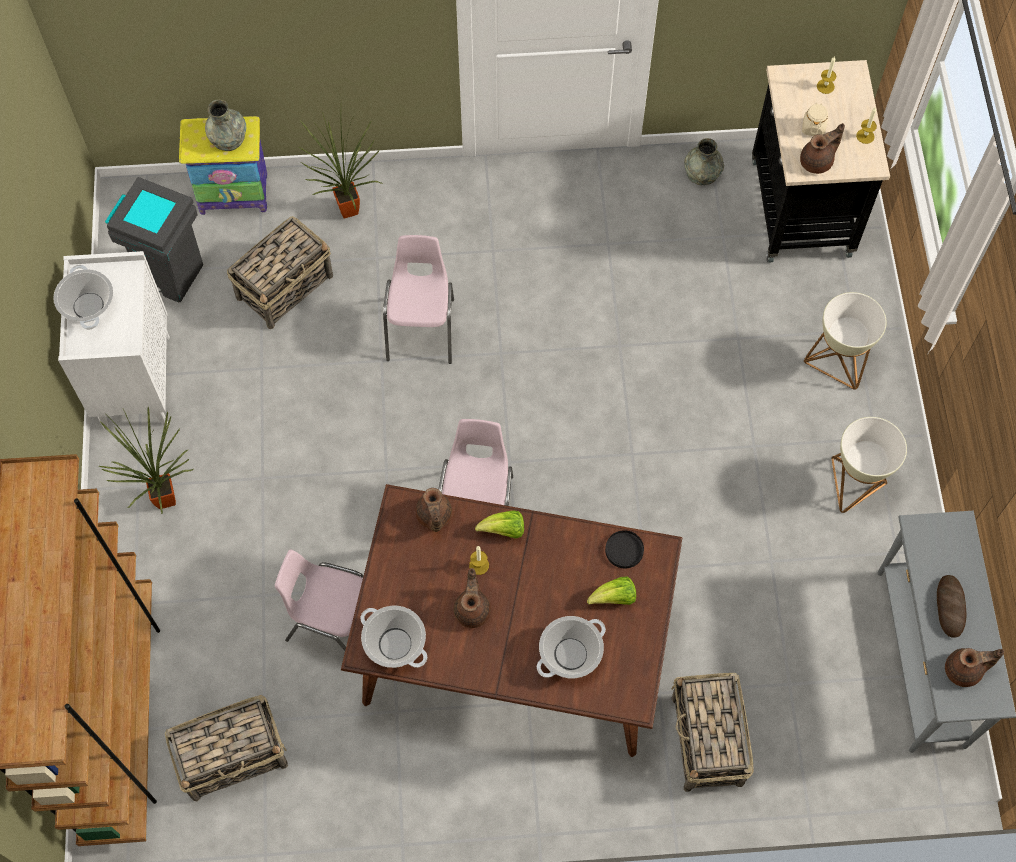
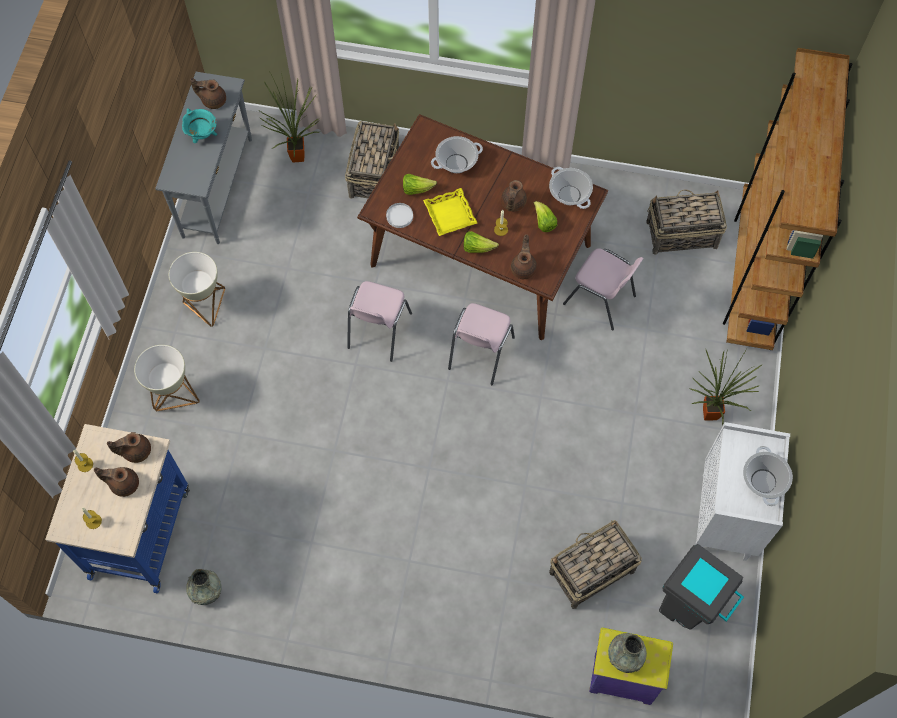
camera: 165 degrees left, 0 degrees up
(349, 214) = (523, 629): potted plant -> potted plant (298, 155)
(422, 329) = (486, 504): pink chair -> pink chair (378, 331)
(422, 591) = (543, 222): none -> lettuce
(556, 570) = (449, 214): none -> yellow tray
(624, 550) = (399, 216): black plate -> white plate
(801, 210) = (139, 532): black cart -> blue cart
(813, 127) = (123, 483): beige jar -> brown teapot
(950, 607) = (202, 136): bread -> turquoise cooking pot

